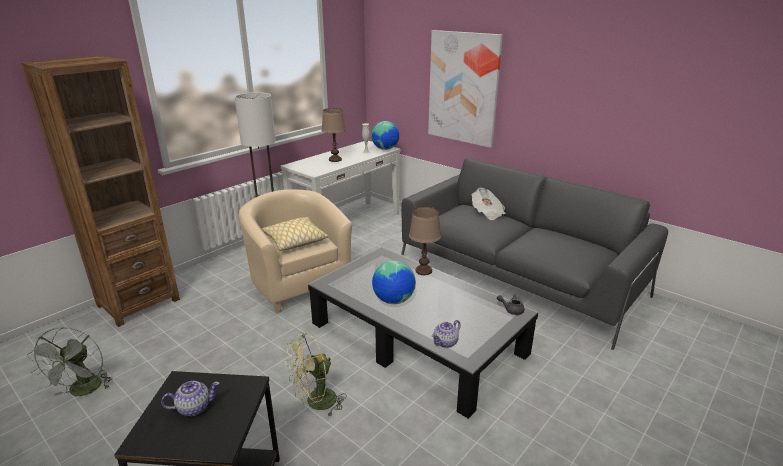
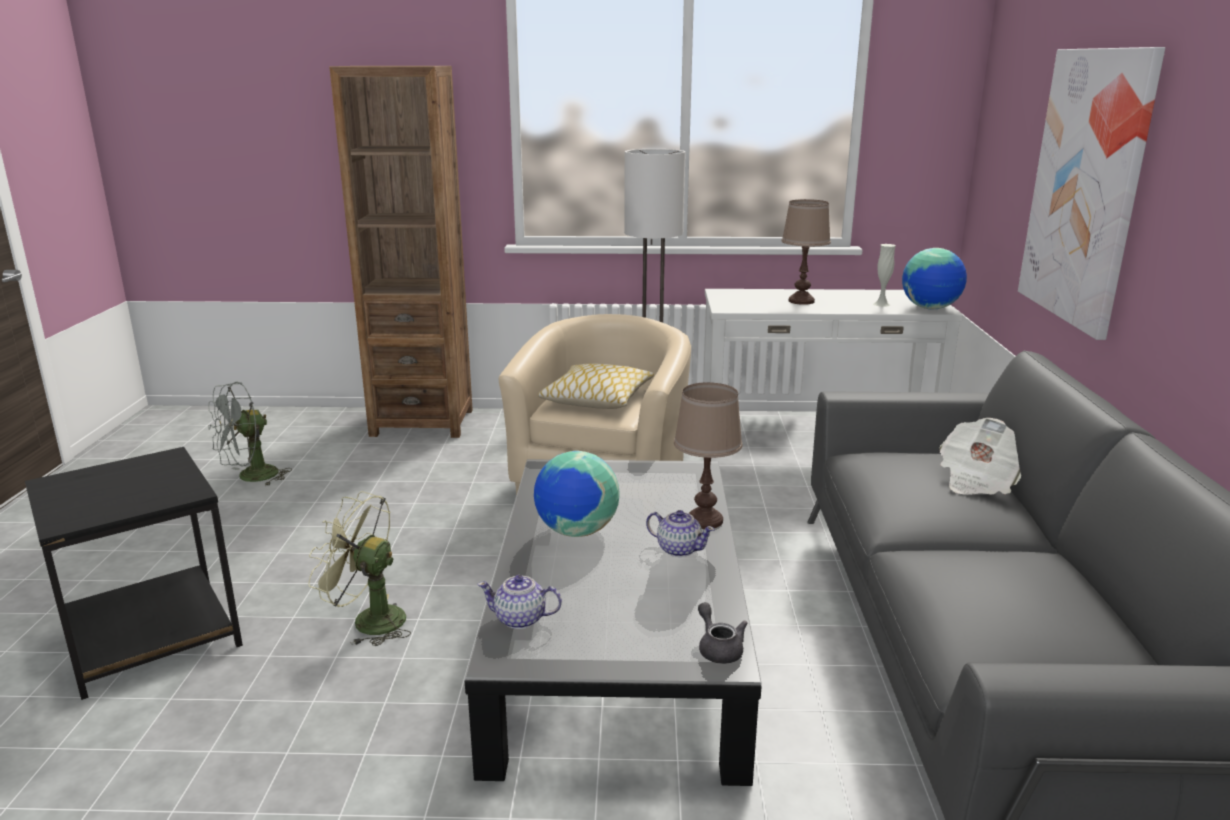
camera: 50 degrees right, 5 degrees down
(194, 407) = (124, 482): teapot -> teapot (678, 549)

